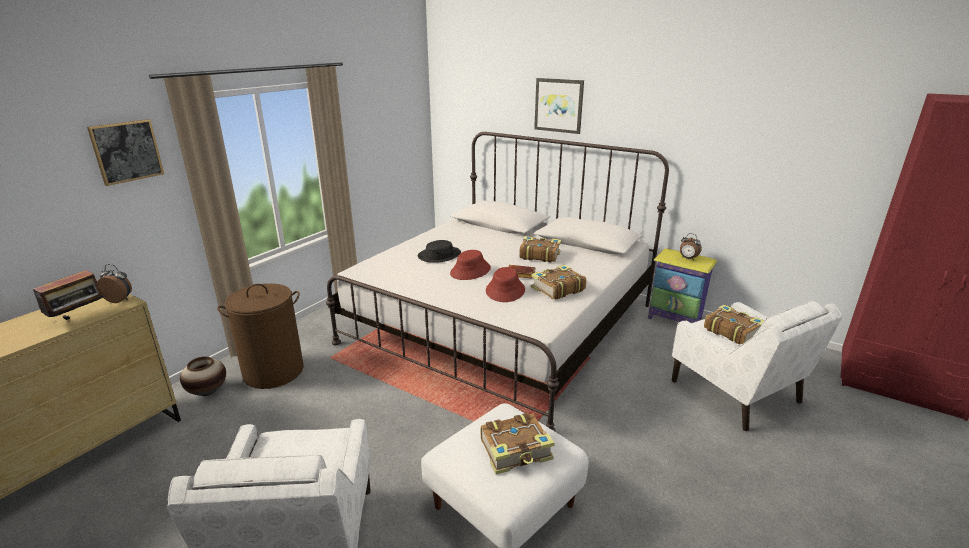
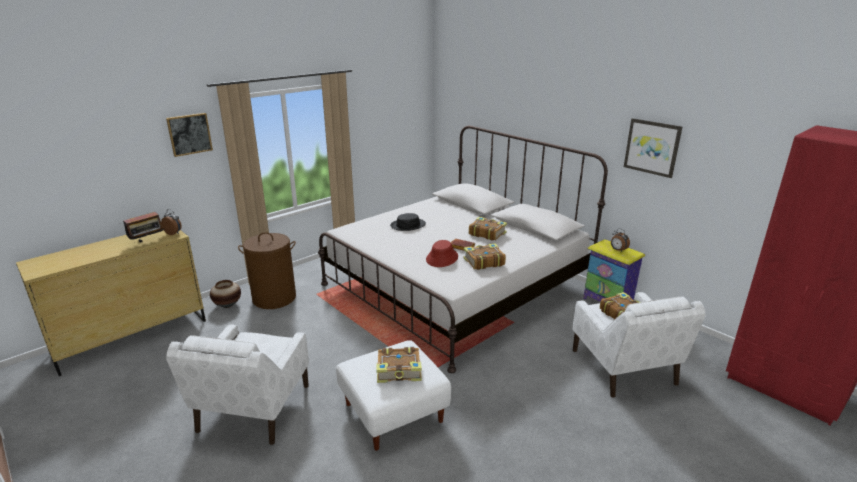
camera: 15 degrees right, 0 degrees up
(470, 271) = (424, 240): red hat -> none
(559, 105) = (526, 108): picture -> picture (652, 147)

